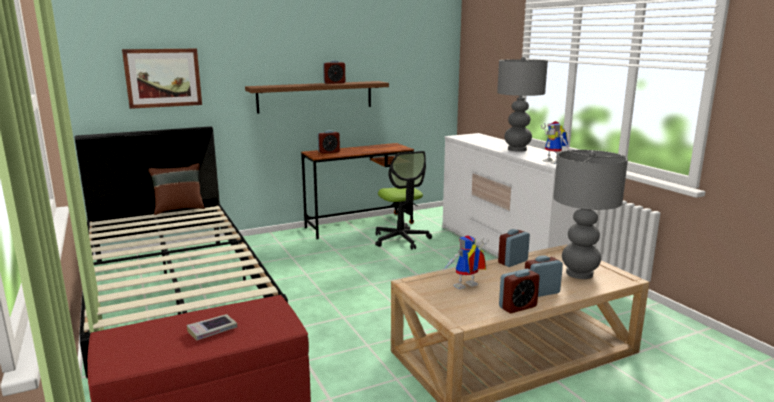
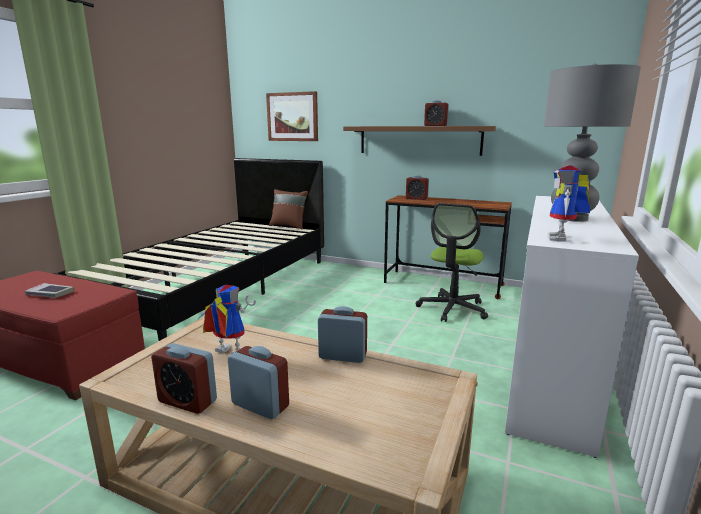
camera: 50 degrees right, 0 degrees up
(579, 274) = (372, 417): grey table lamp -> none

